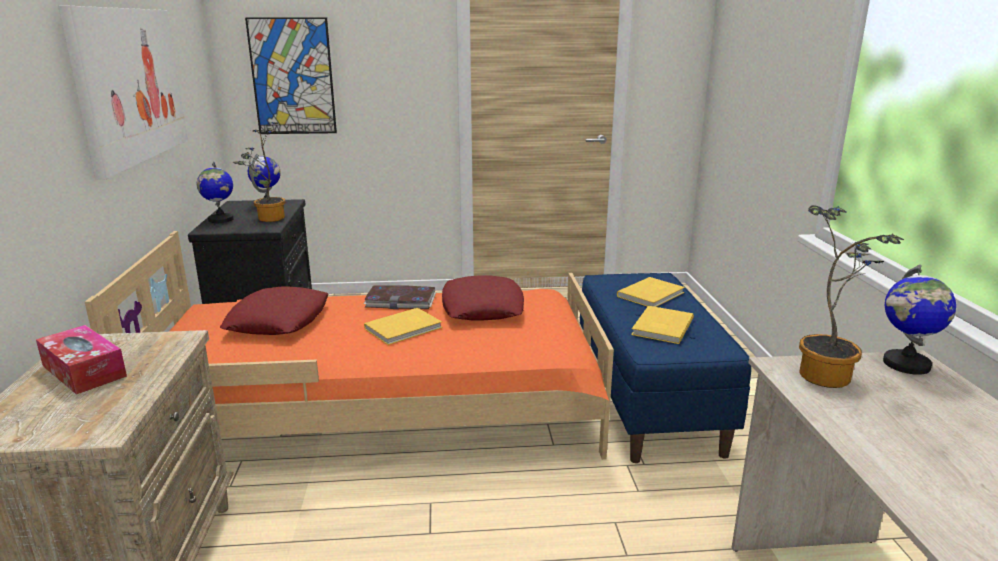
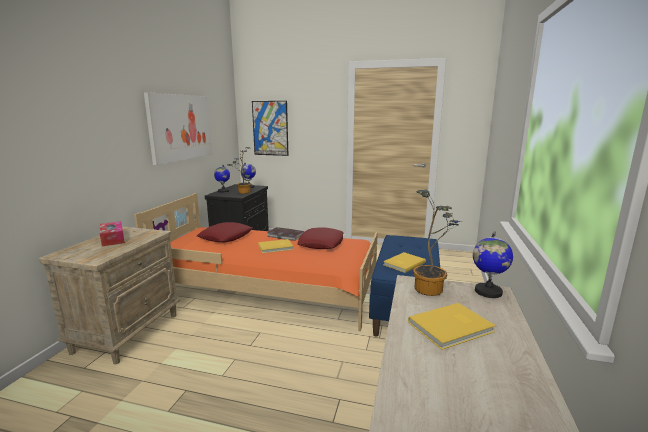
camera: 20 degrees right, 5 degrees down
(652, 295) = (414, 248): yellow book -> yellow book (452, 328)

